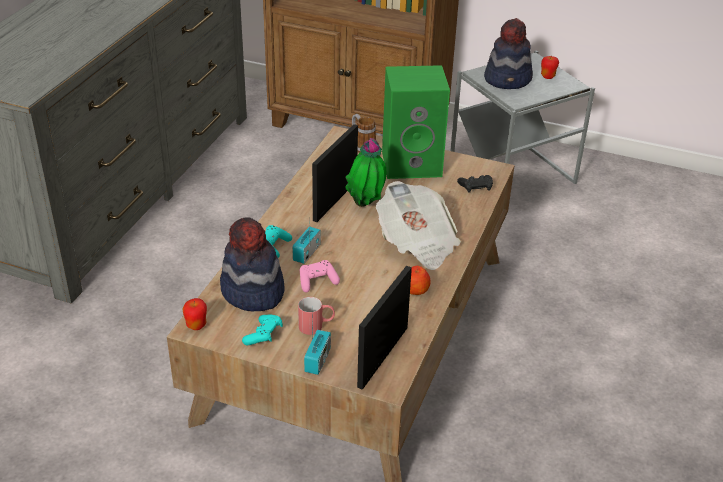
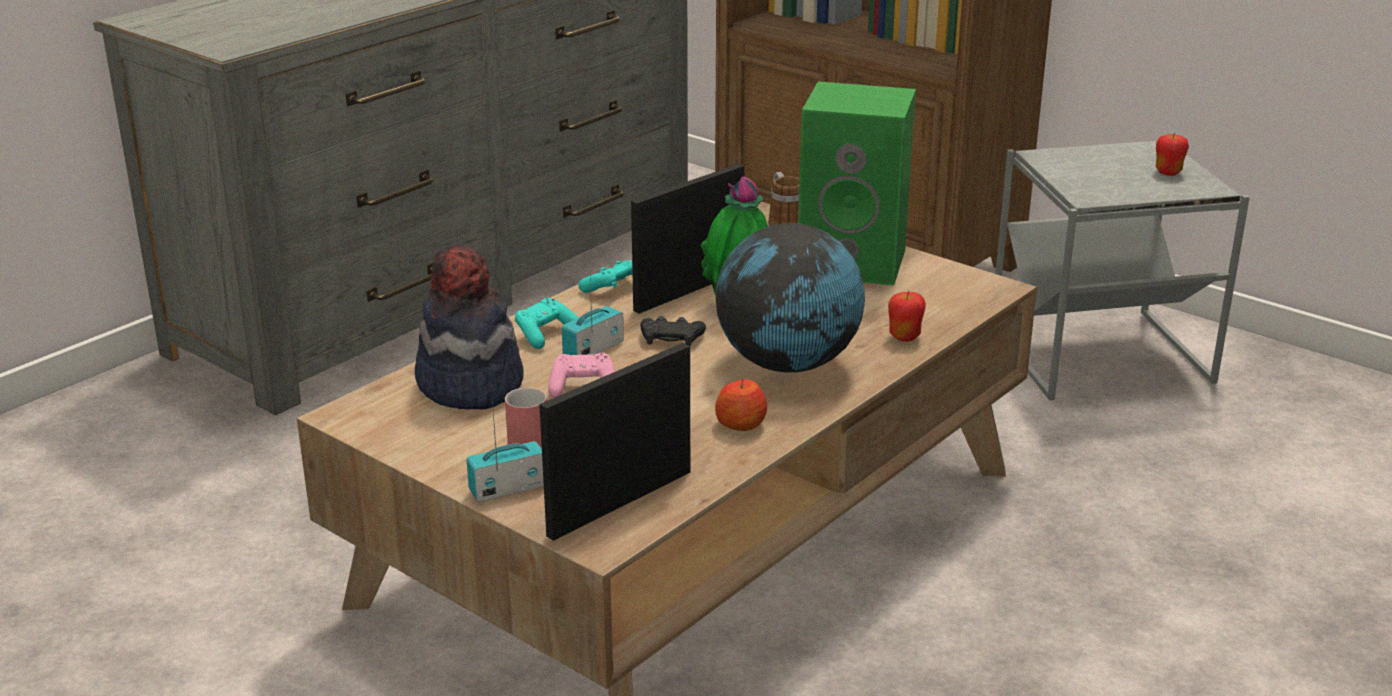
camera: 20 degrees right, 10 degrees down
(196, 325) = (351, 411): apple -> apple (904, 337)
(264, 336) = (445, 442): turquoise game controller -> turquoise game controller (613, 288)
(318, 360) = (508, 488): radio -> radio turned 150 degrees counterclockwise
(417, 243) = (788, 364): newspaper -> globe
(475, 186) = (945, 305): black game controller -> black game controller (671, 338)
(508, 79) = (1091, 168): hat -> none

